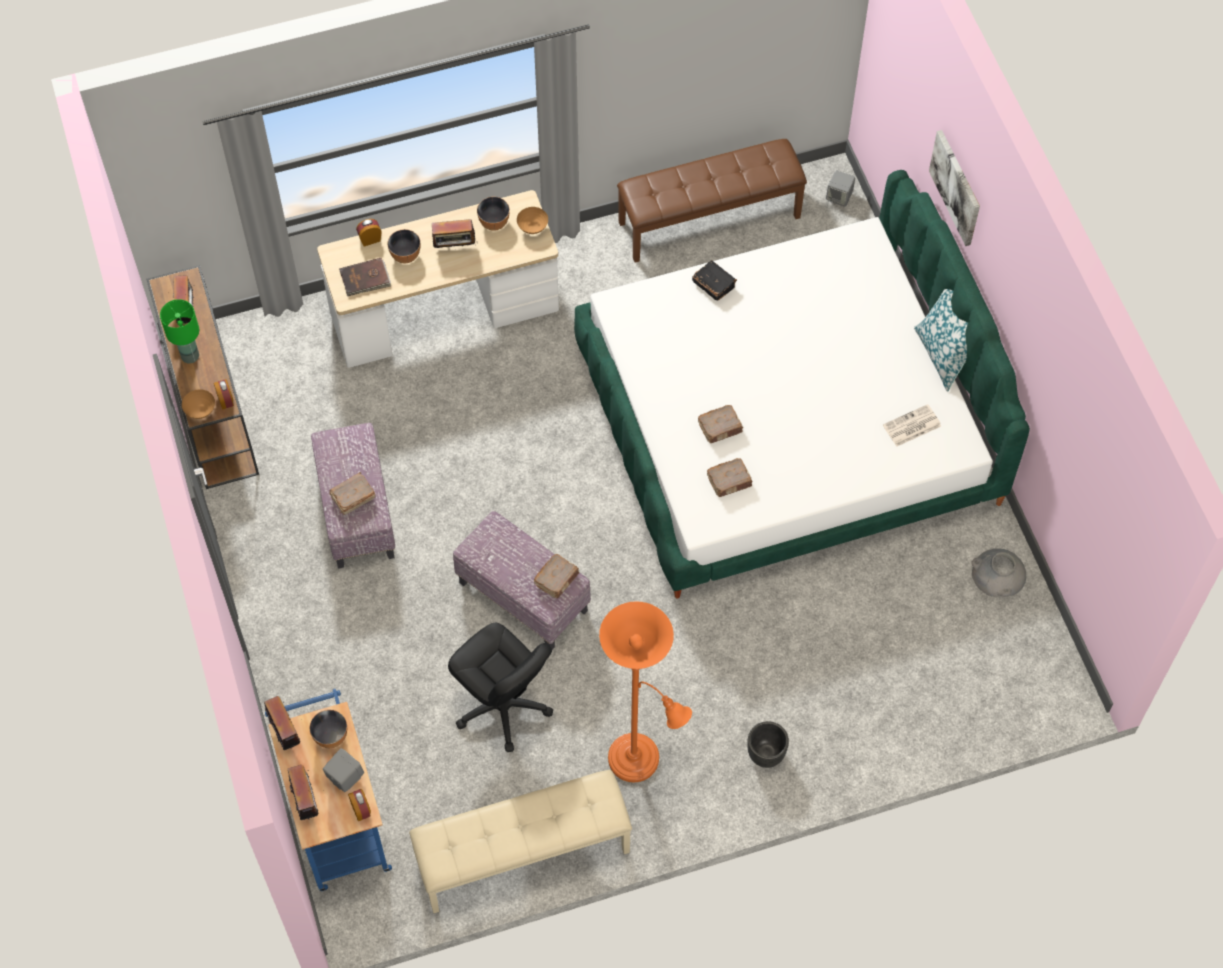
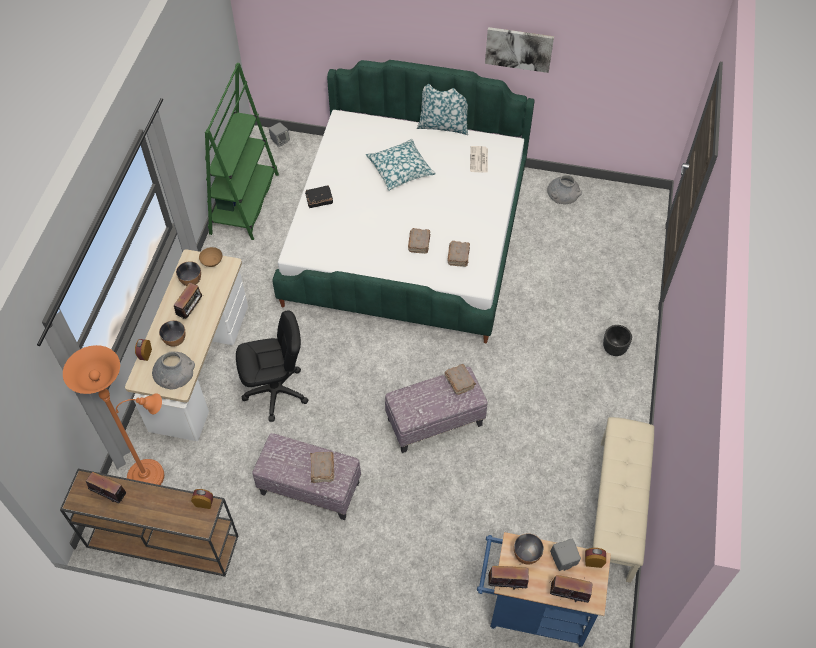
camera: 60 degrees left, 5 degrees down
(190, 356) = (149, 509): green table lamp -> none
(201, 411) = (201, 524): brown bowl -> none
(365, 279) = (174, 371): brown book -> grey vase
(502, 706) = (505, 471): black office chair -> black office chair (276, 392)
(639, 762) = (585, 414): orange floor lamp -> orange floor lamp (151, 474)
(709, 219) = (245, 203): brown bench -> green bookcase
(828, 345) = (400, 170): none -> pillow
(956, 187) = (387, 29): picture -> picture (519, 49)

